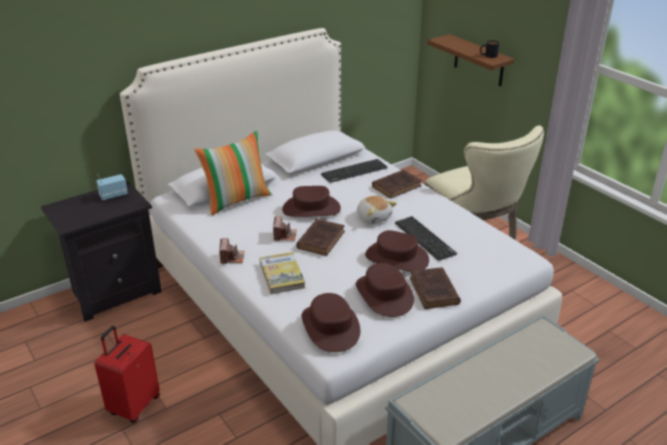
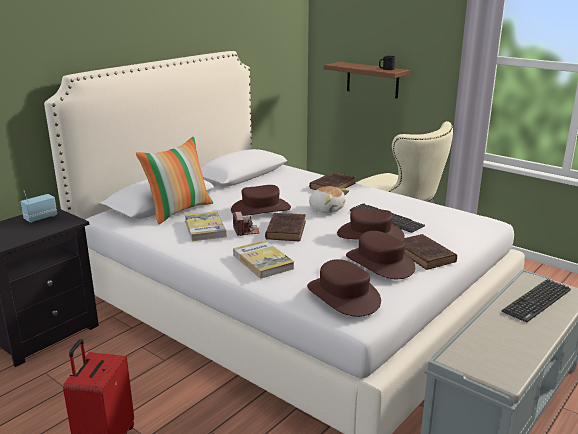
camera: 15 degrees left, 10 degrees down
(232, 257) = (199, 254): camera -> none
(250, 226) = (205, 228): none -> book
(354, 171) = (285, 179): keyboard -> keyboard (537, 301)

